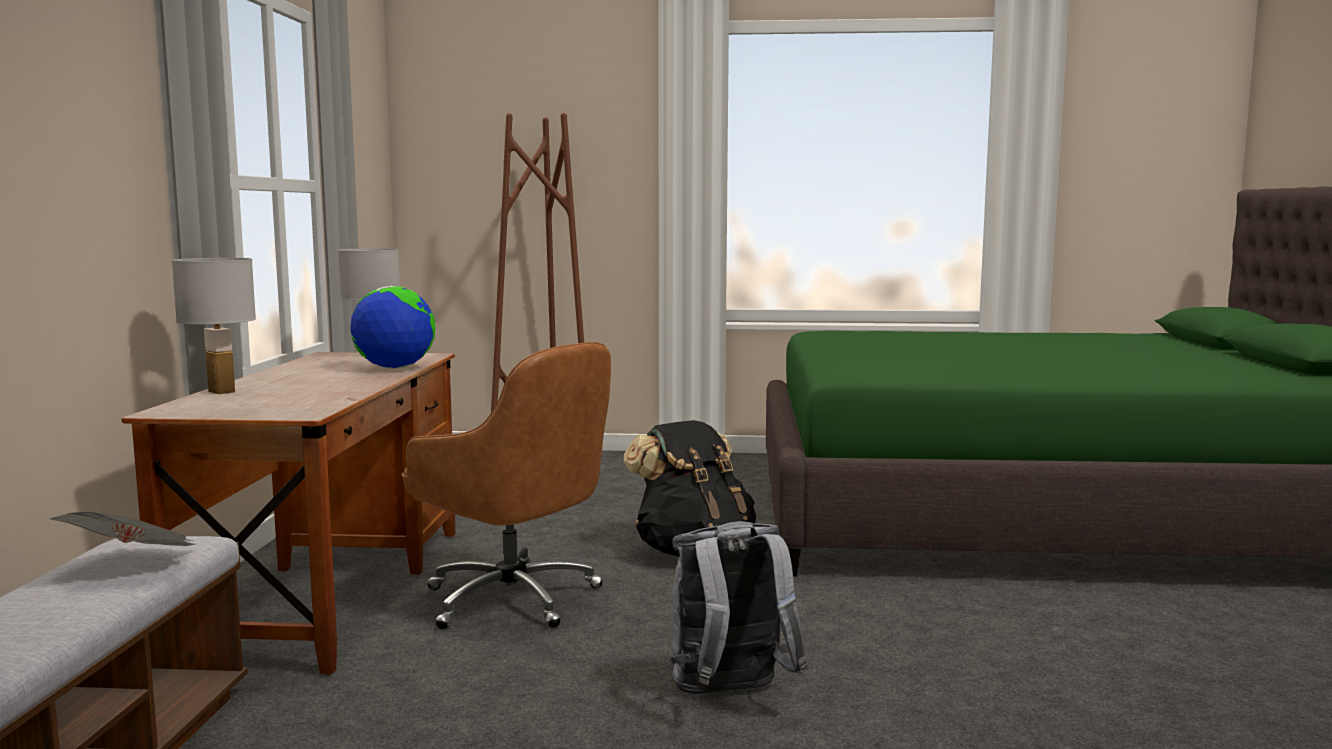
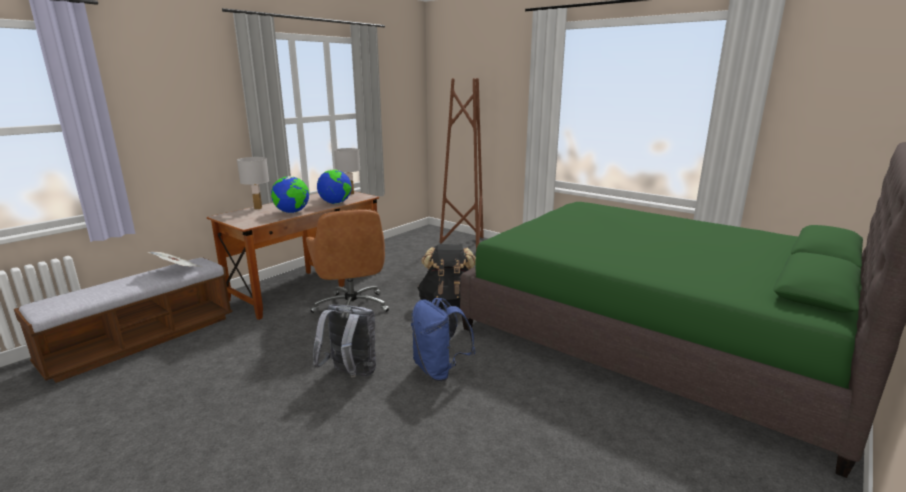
camera: 35 degrees right, 10 degrees up
(341, 388) = (292, 212): none -> globe
(863, 639) = (439, 370): none -> blue backpack

